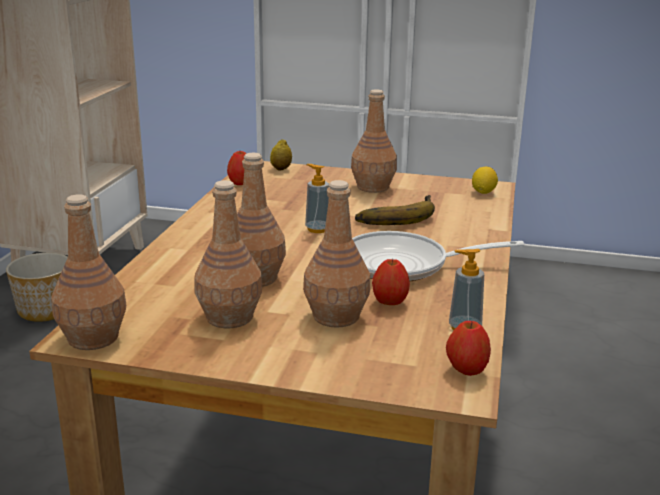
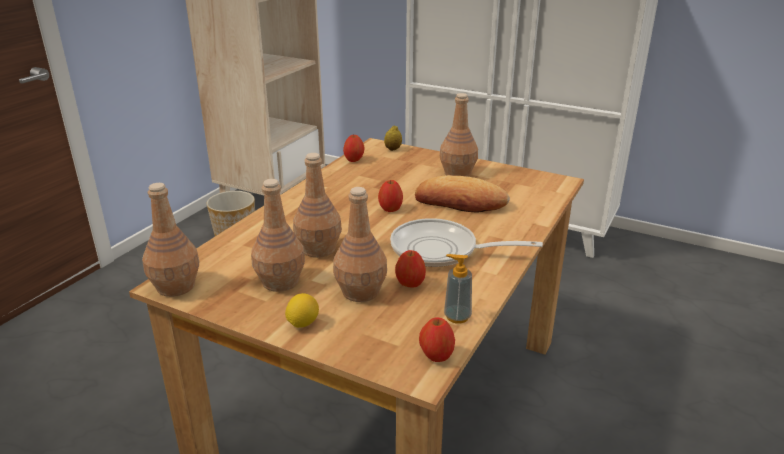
camera: 15 degrees right, 5 degrees up
(317, 229) = (390, 209): soap dispenser -> apple
(394, 215) = (460, 202): banana -> bread
(483, 192) = (549, 186): lemon -> lemon (302, 323)

